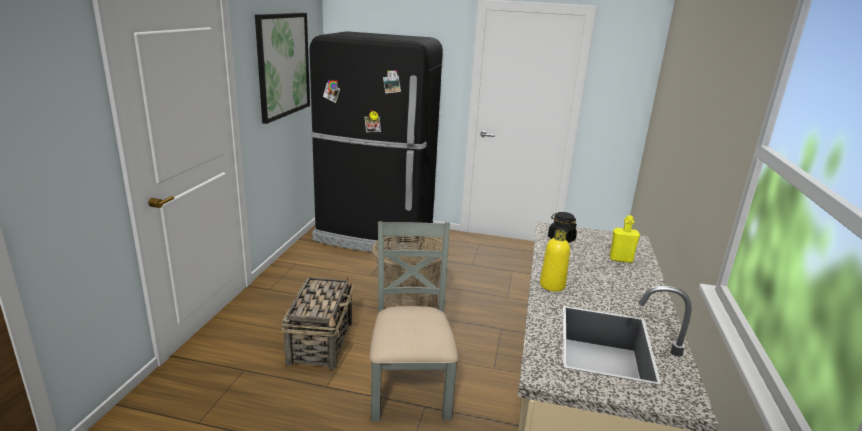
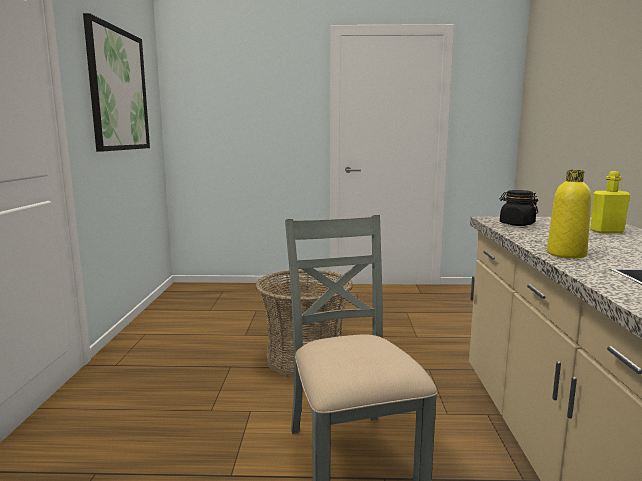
camera: 10 degrees left, 10 degrees down
(321, 342) = (205, 417): basket -> none
(375, 235) = (236, 297): black fridge -> none

